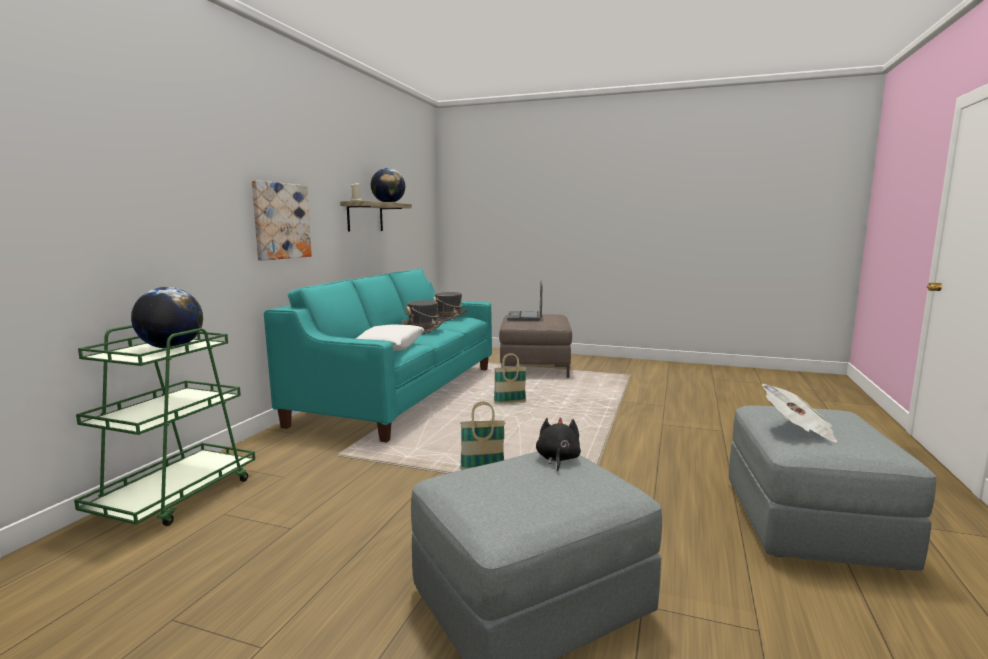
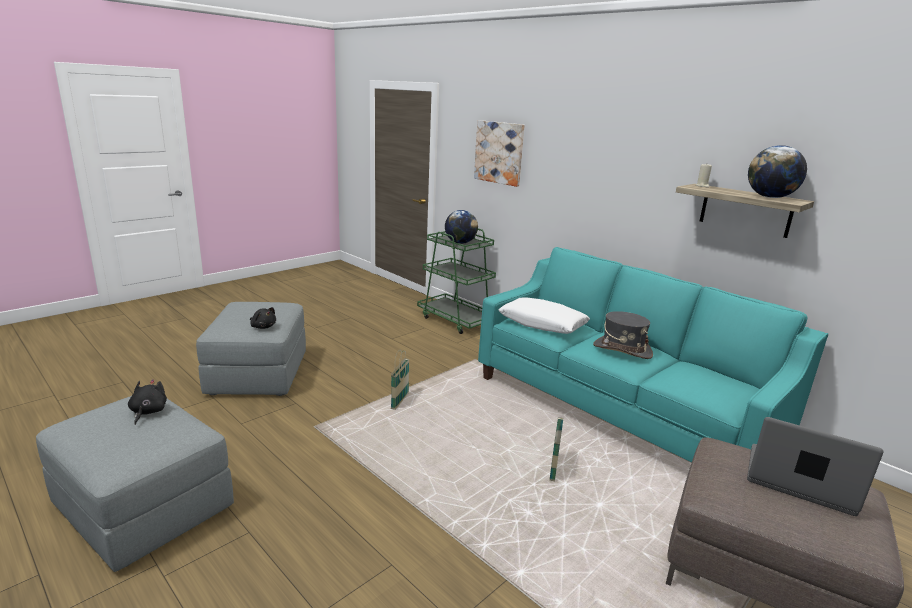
camera: 115 degrees right, 10 degrees up
(281, 221) = (600, 191): picture -> picture (499, 152)
(448, 318) = (717, 382): grey hat -> none
(798, 430) = (148, 412): newspaper -> black plush toy

